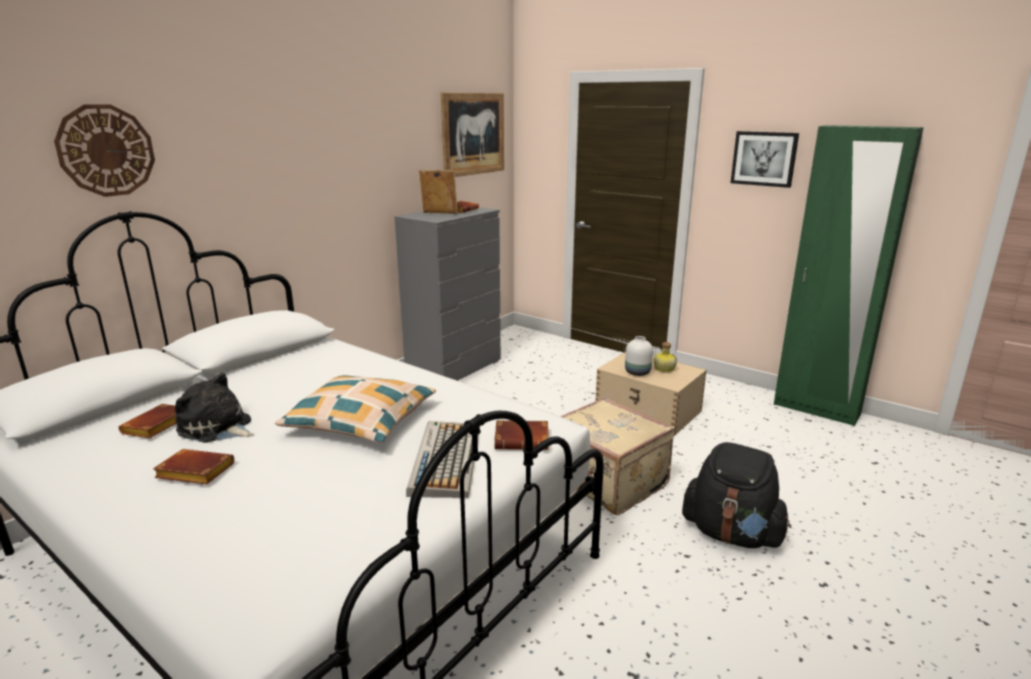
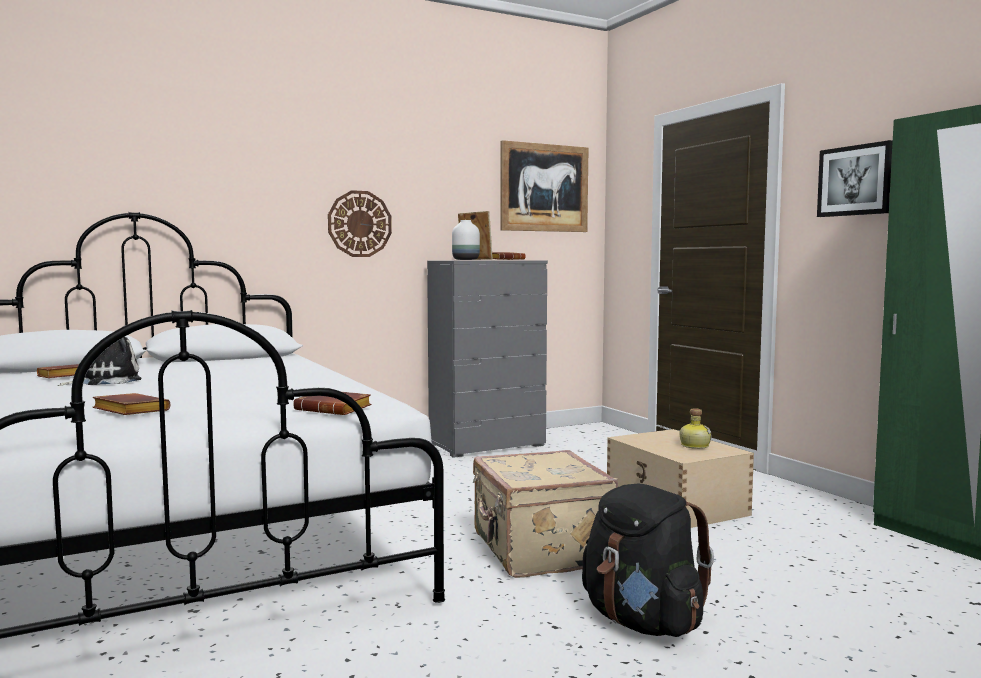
camera: 25 degrees right, 15 degrees down
(106, 150) = (132, 161): wall clock -> wall clock (359, 224)
(193, 473) = (40, 394): brown book -> brown book (128, 411)
(217, 428) = (106, 381): plush toy -> plush toy turned 90 degrees clockwise
(361, 420) = (220, 388): pillow -> none
(445, 459) = (239, 409): keyboard -> none
(637, 372) = (653, 444): white vase -> white vase (465, 260)

